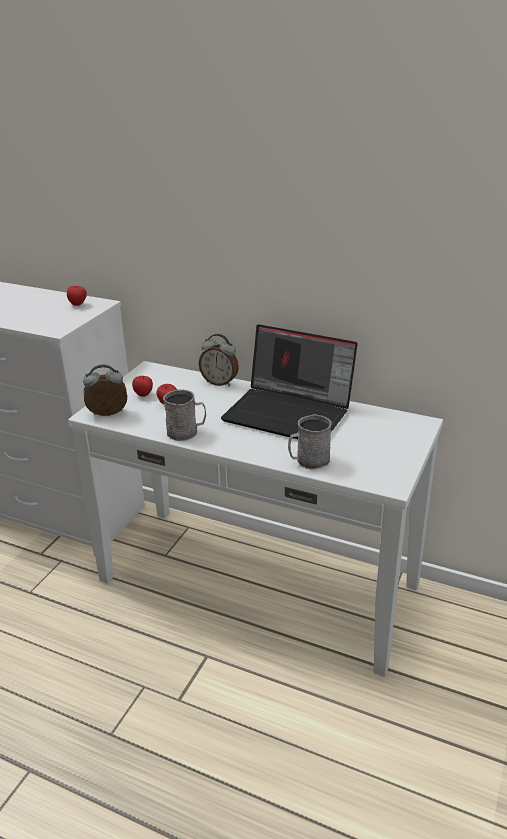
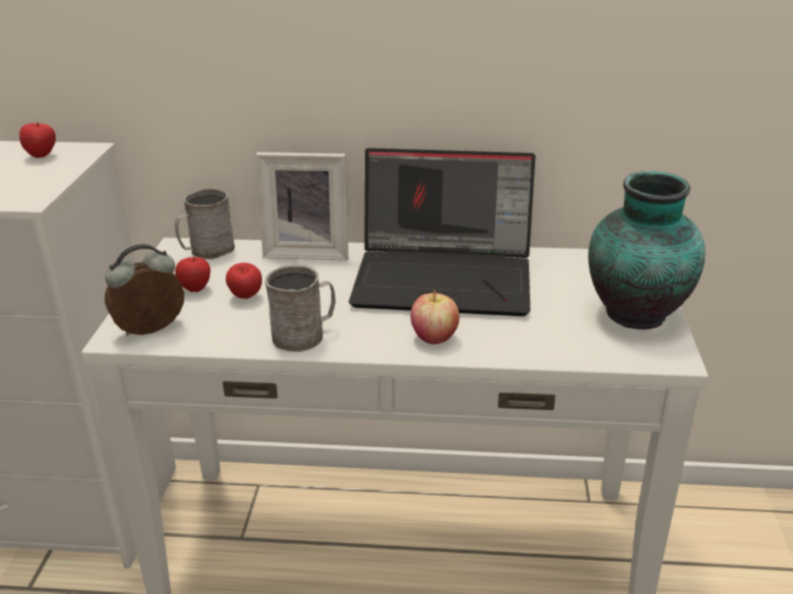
camera: 20 degrees left, 0 degrees up
(220, 382) = (308, 251): alarm clock -> picture frame
(258, 447) = (434, 337): none -> apple
(308, 461) = (526, 344): grey mug -> grey mug (207, 251)
(391, 457) = (636, 315): none -> vase

